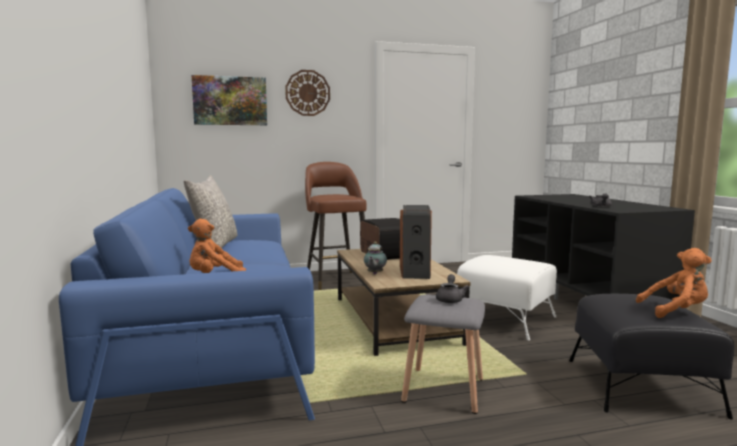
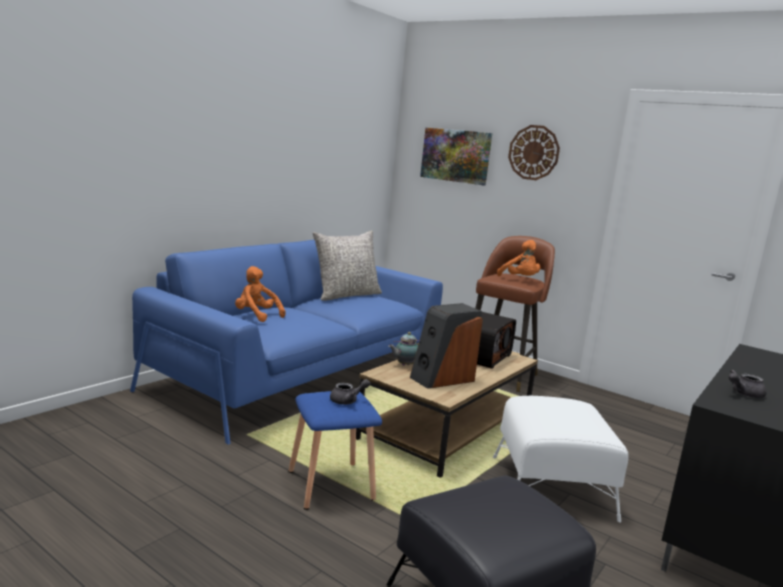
camera: 50 degrees right, 5 degrees up
(443, 389) = (332, 484): grey stool -> blue stool
(676, 311) = (502, 528): orange plush toy -> orange plush toy (520, 279)

